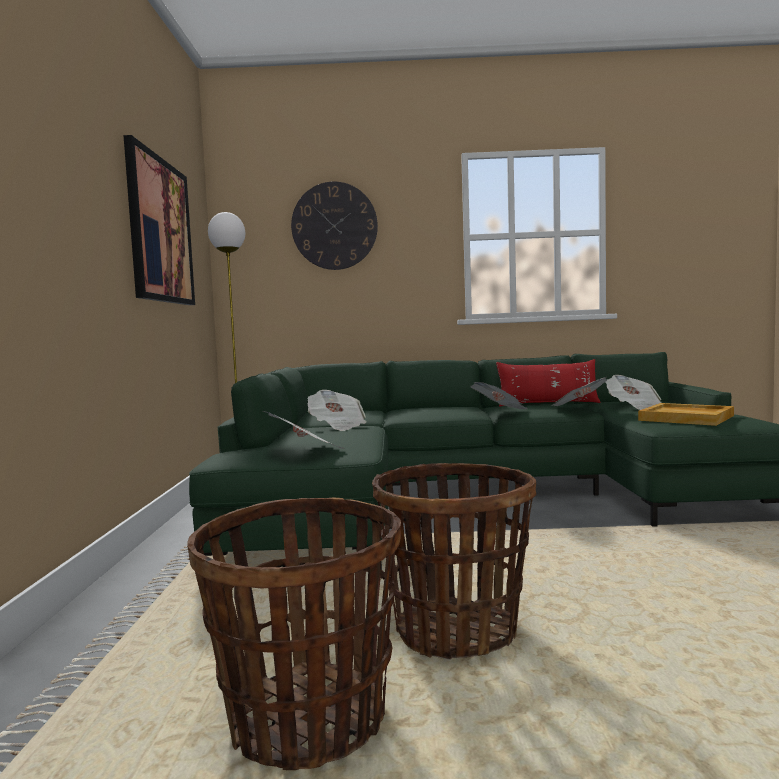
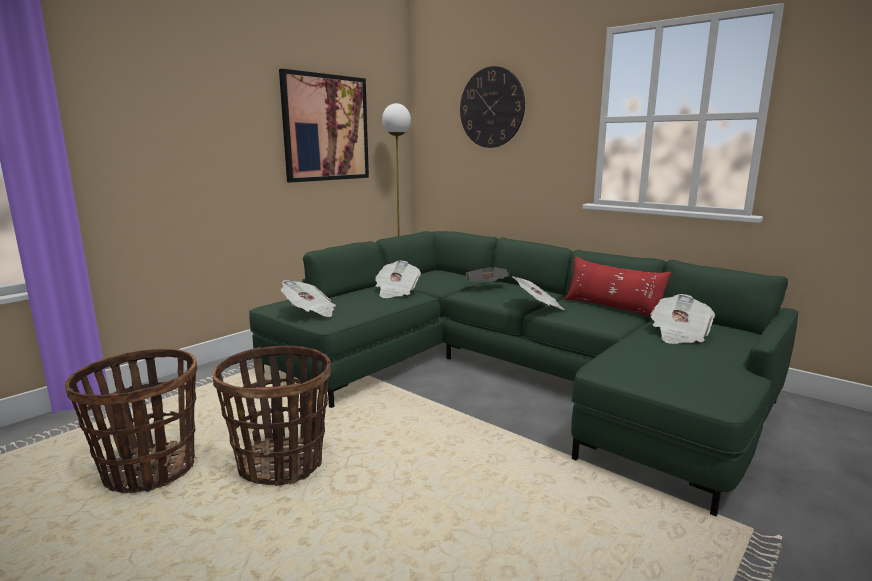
camera: 40 degrees right, 10 degrees up
(578, 408) = (610, 321): newspaper -> newspaper (486, 287)
(687, 418) = (664, 366): beige tray -> none

